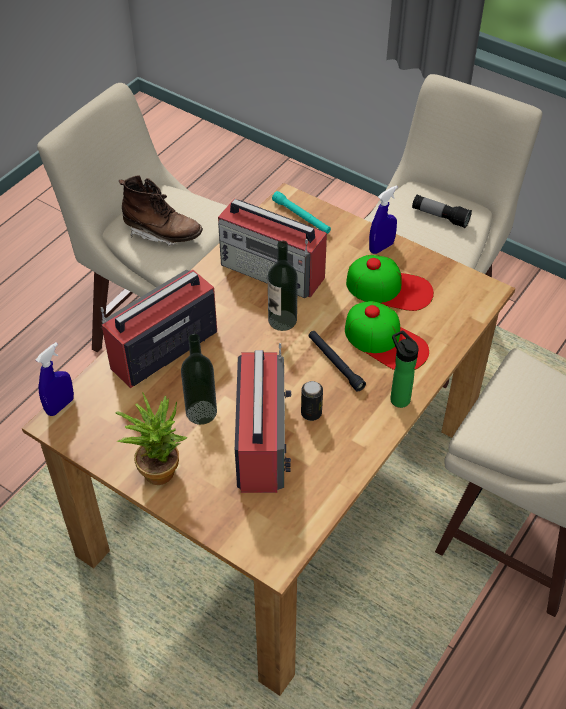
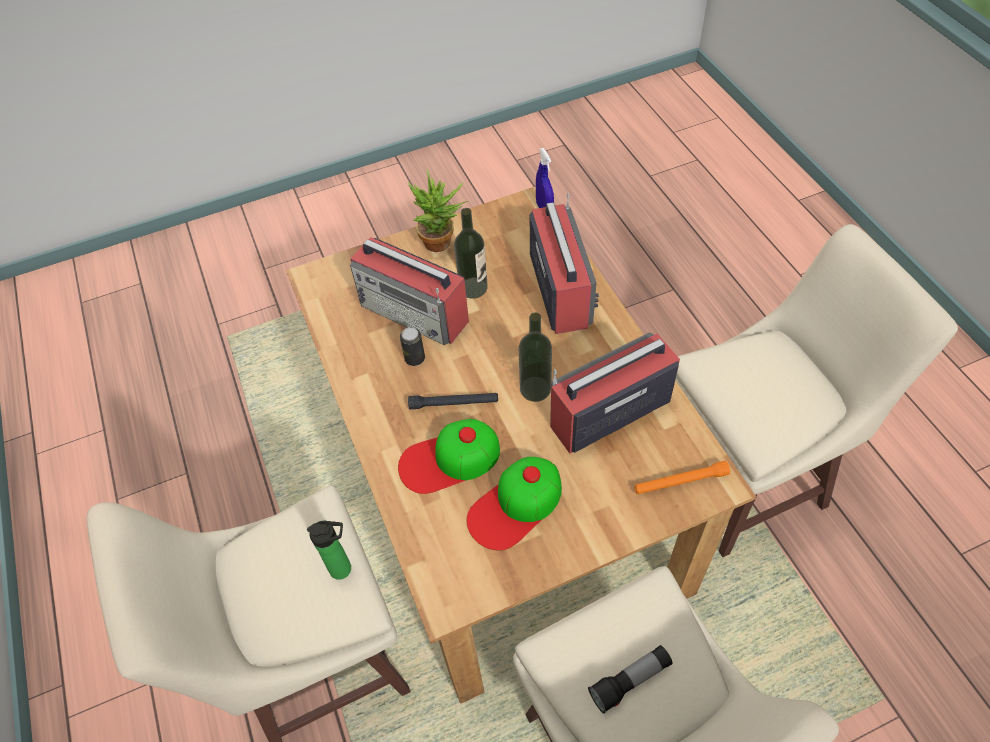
camera: 125 degrees right, 5 degrees up
(162, 233) = (750, 374): brown boot -> none
(301, 217) = (680, 482): turquoise flashlight -> orange flashlight
(381, 247) = (582, 535): blue spray bottle -> none
(398, 397) = (379, 431): bottle -> bottle (344, 569)

